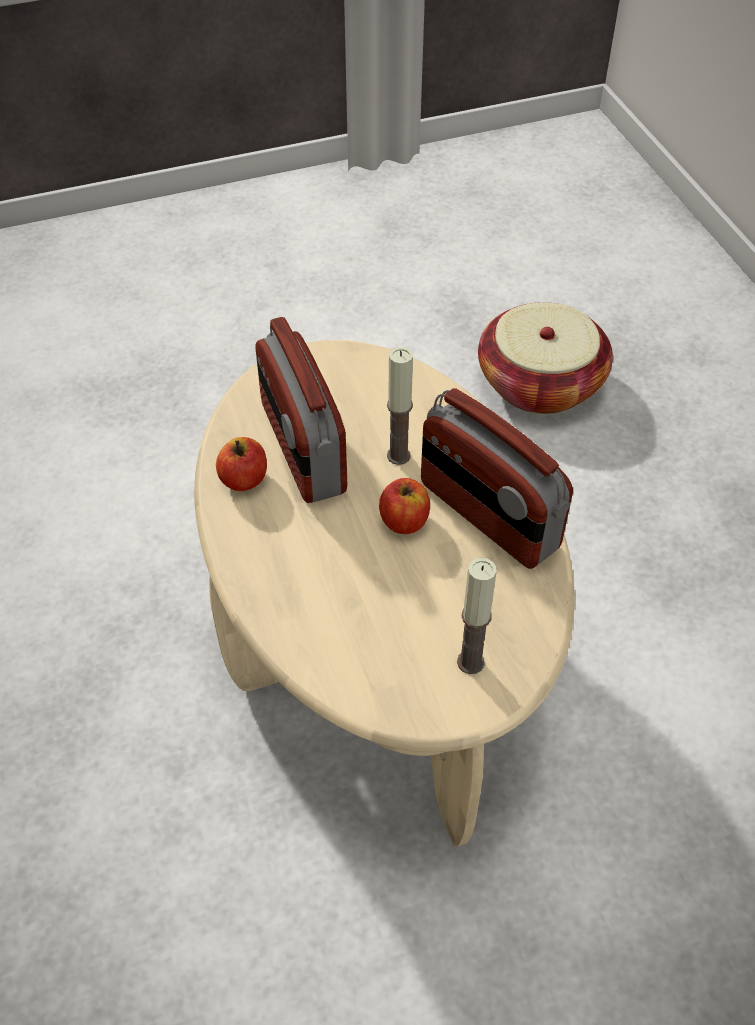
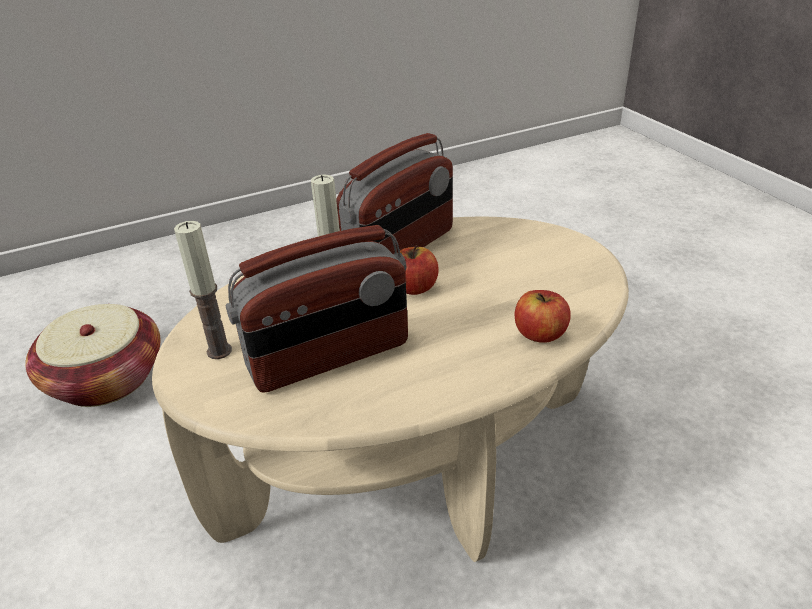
camera: 95 degrees left, 15 degrees down
(244, 479) = (377, 393): apple -> apple (540, 334)
(470, 662) = (543, 248): candle -> candle (219, 351)

